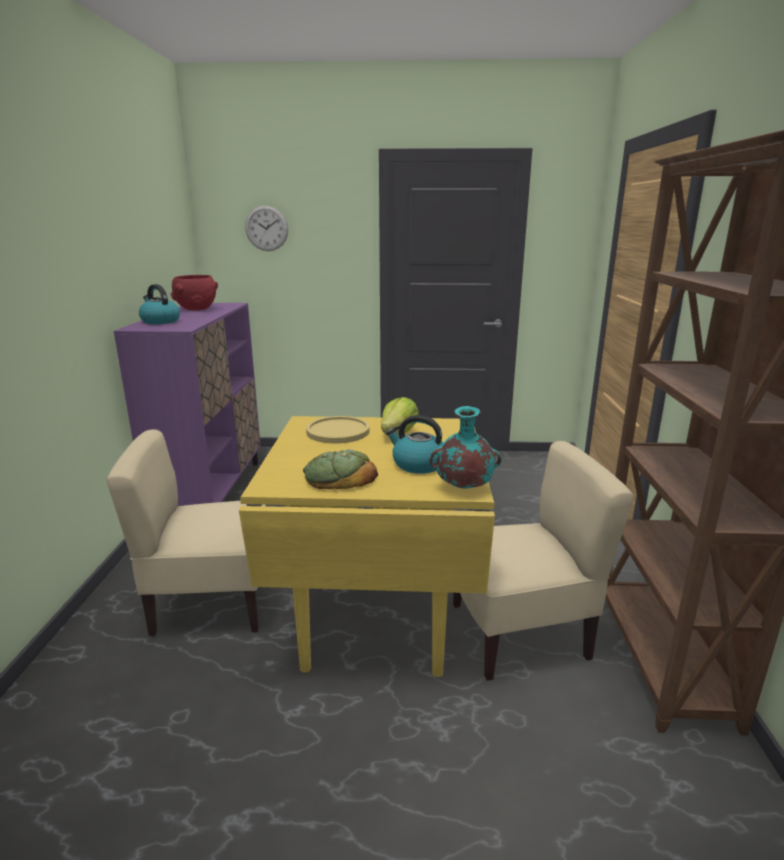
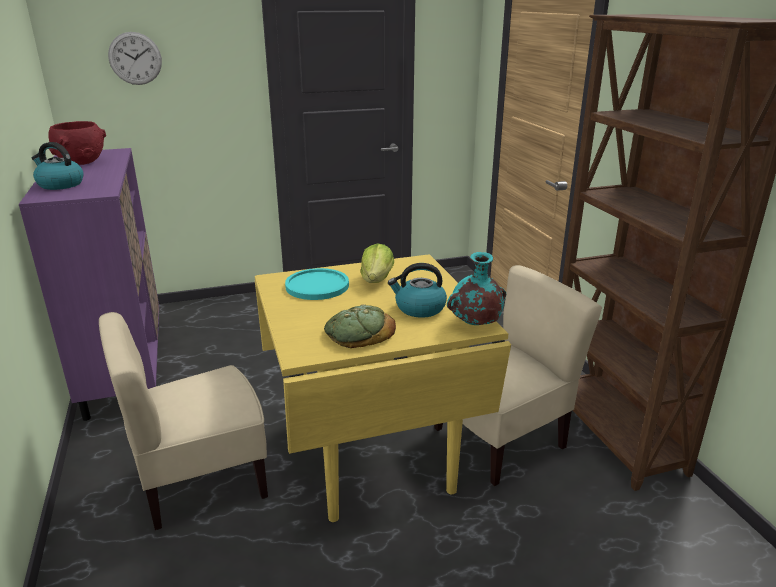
camera: 20 degrees left, 5 degrees up
(338, 431) = (317, 286): yellow plate -> turquoise plate

